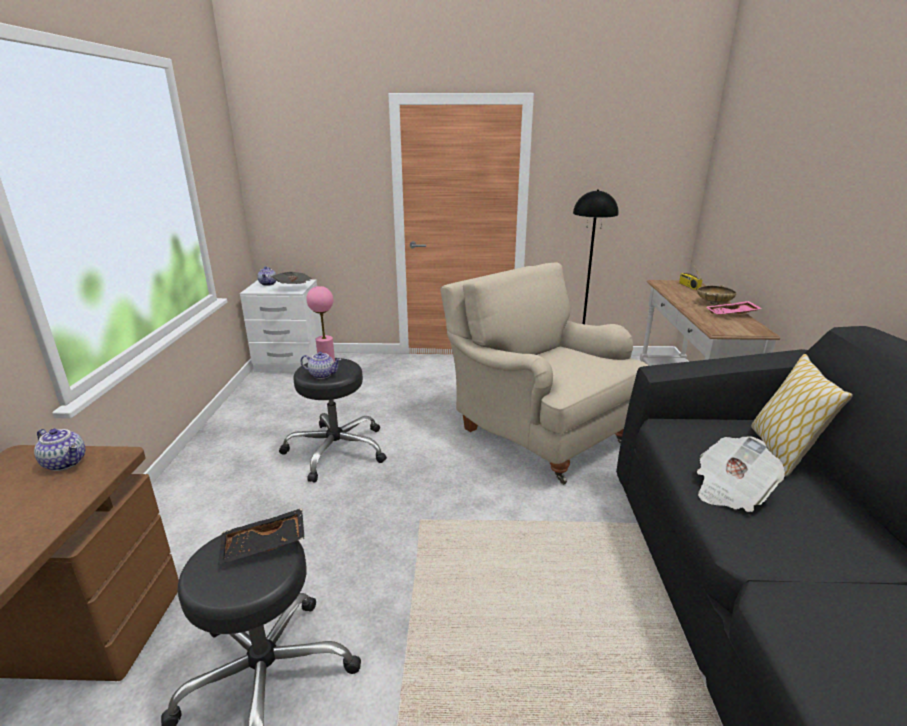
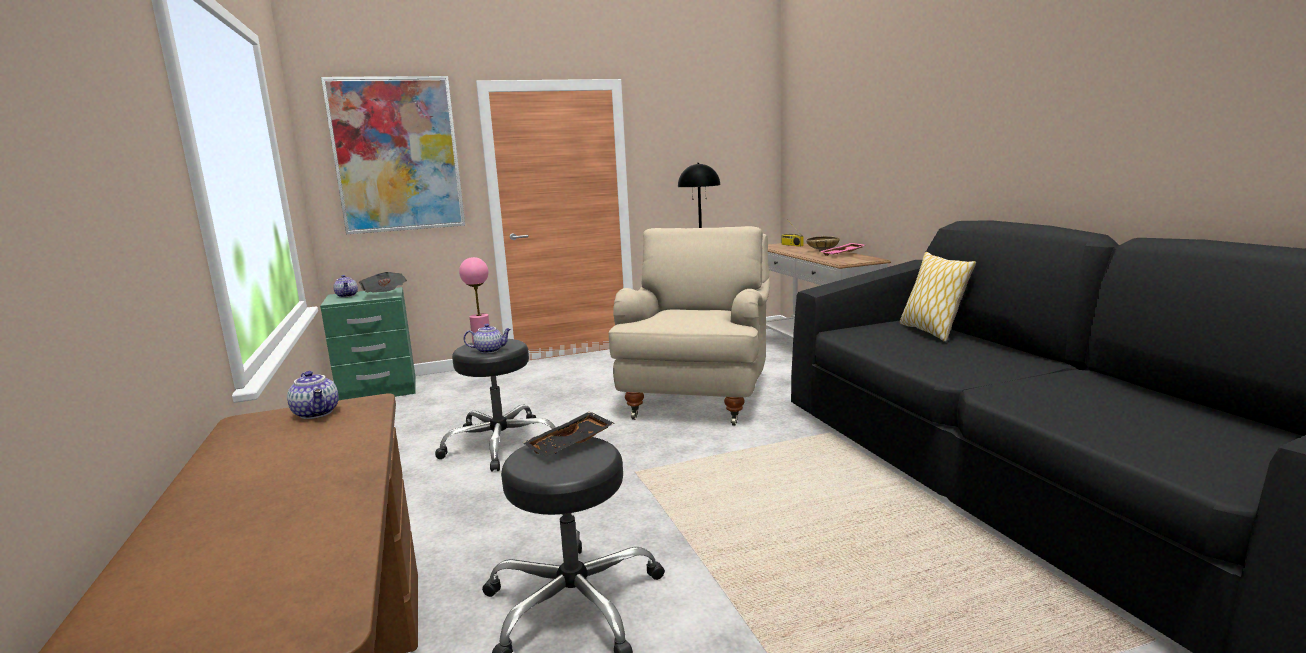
camera: 20 degrees left, 10 degrees down
(66, 463) = (317, 413): teapot -> teapot turned 45 degrees clockwise
(290, 363) = (378, 391): white nightstand -> green nightstand
(316, 163) = (397, 155): none -> picture
(537, 432) = (698, 394): beige armchair -> beige armchair turned 75 degrees clockwise
(730, 490) = (914, 354): newspaper -> none

